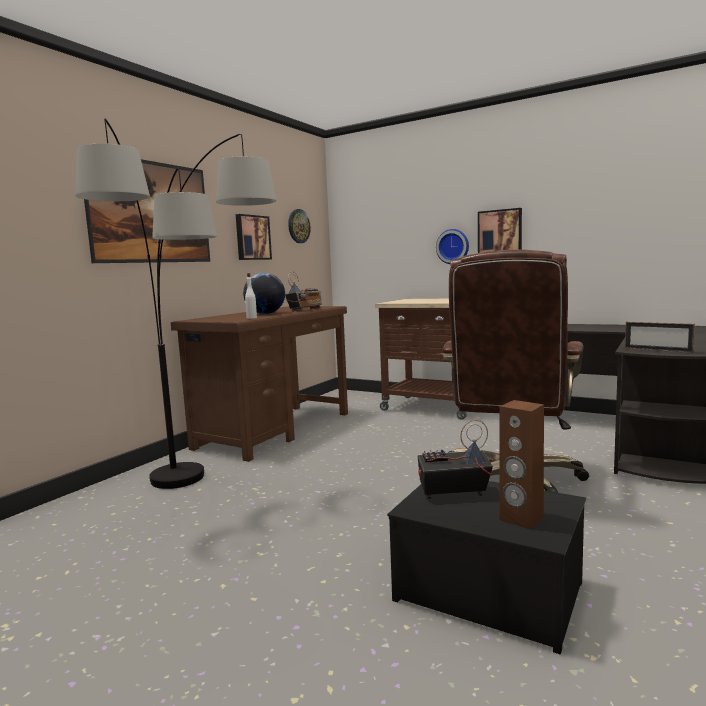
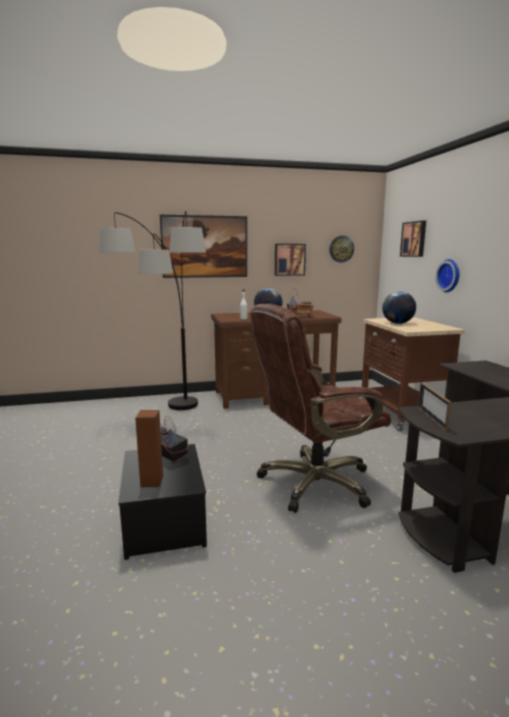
camera: 45 degrees right, 5 degrees up
(424, 301) = (397, 323): none -> globe
(500, 231) = (484, 266): picture -> picture (414, 239)

